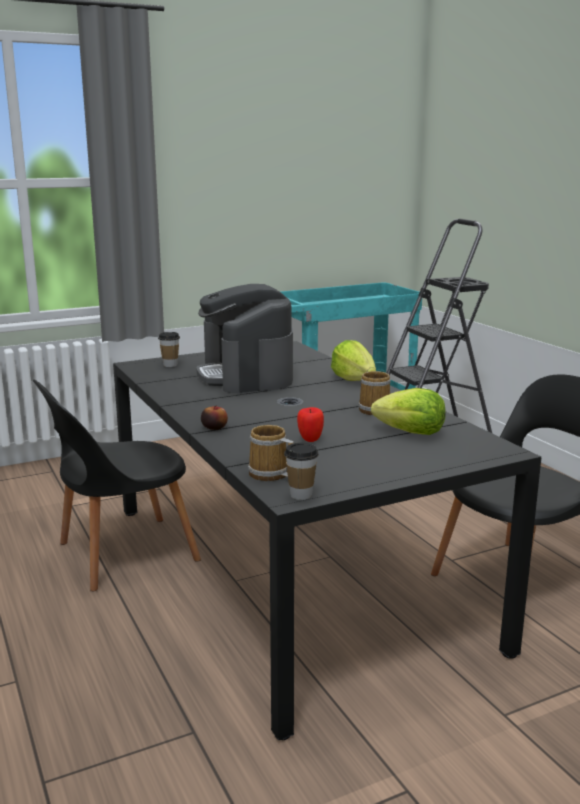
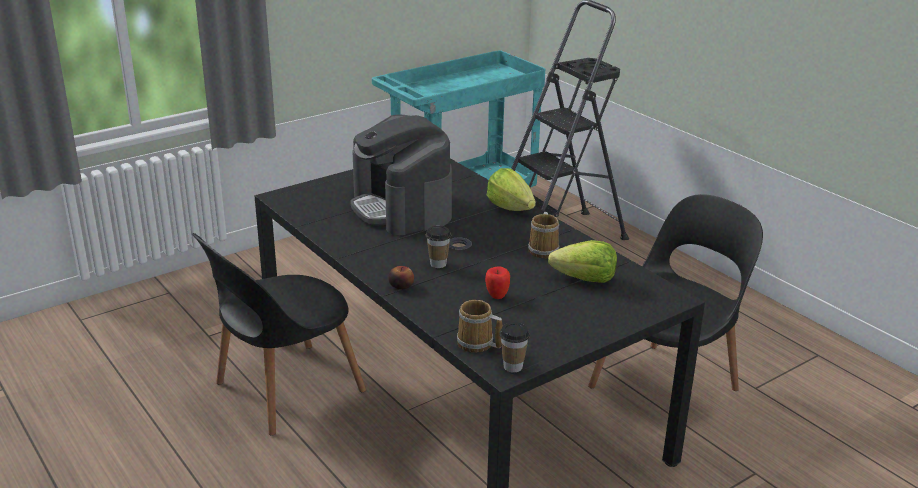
camera: 10 degrees left, 10 degrees up
(170, 365) = (317, 195): cup -> cup (438, 264)

